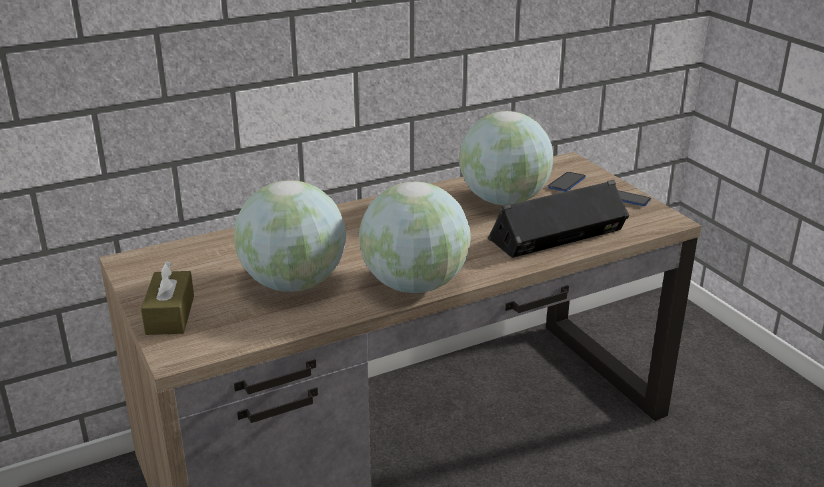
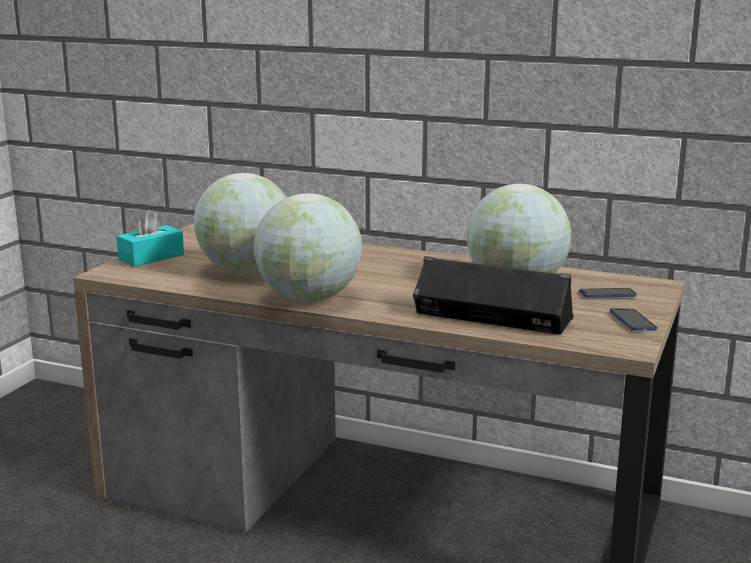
camera: 50 degrees right, 10 degrees down
(170, 315) = (151, 257): brown tissue box -> turquoise tissue box

